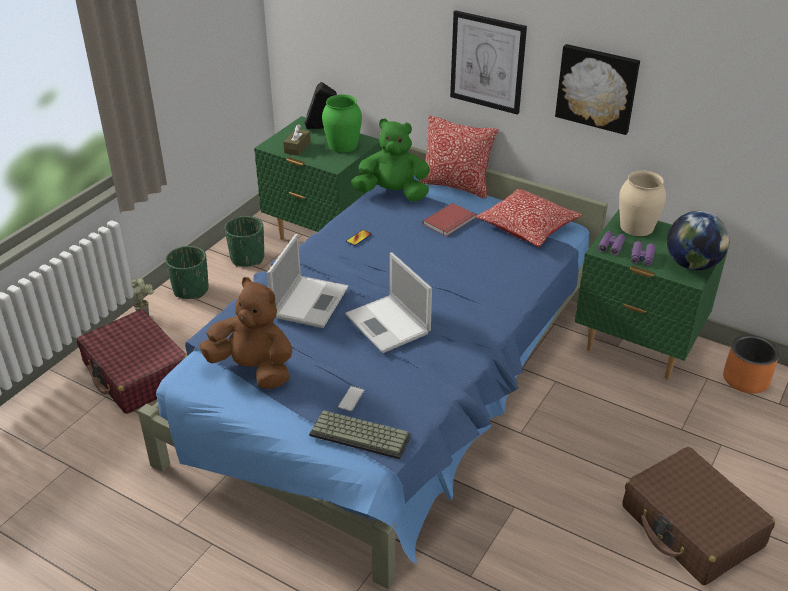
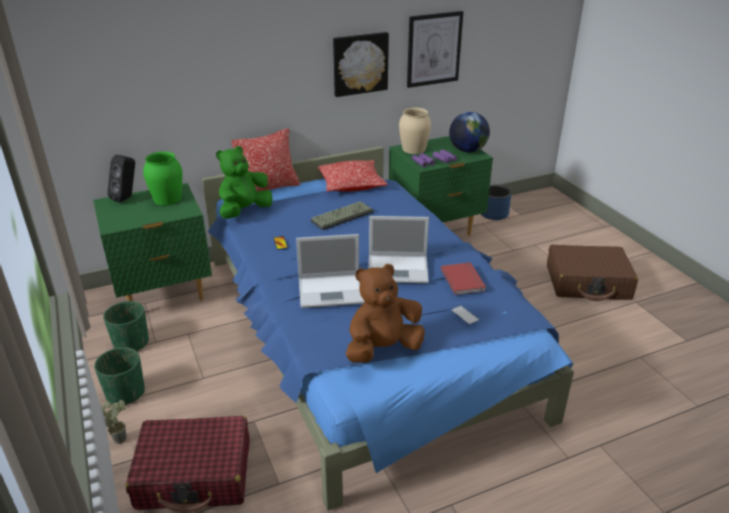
camera: 55 degrees left, 5 degrees down
(297, 147) = (136, 217): brown tissue box -> none
(310, 301) = (332, 290): laptop -> laptop turned 120 degrees clockwise
(361, 434) = (505, 326): keyboard -> keyboard (342, 216)
(450, 221) = (310, 204): red book -> red book (464, 280)
(487, 62) = (272, 75): picture -> picture (434, 49)
(746, 379) = (494, 214): orange planter -> blue planter

